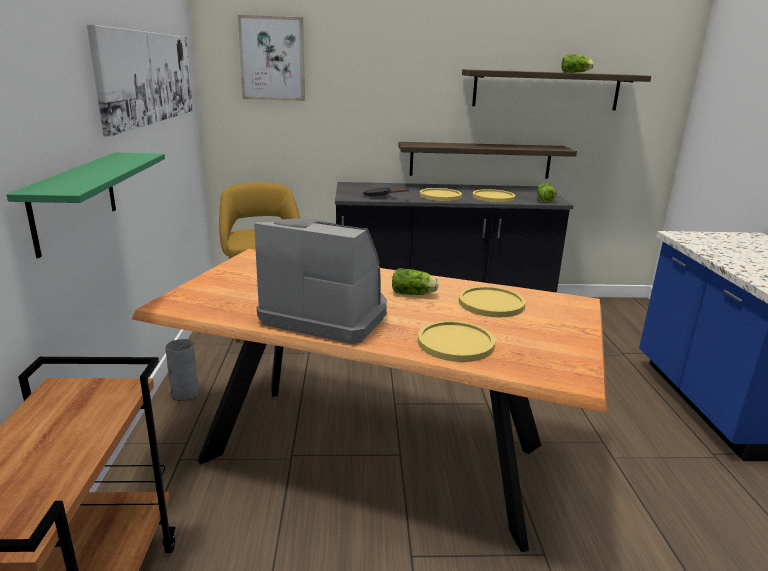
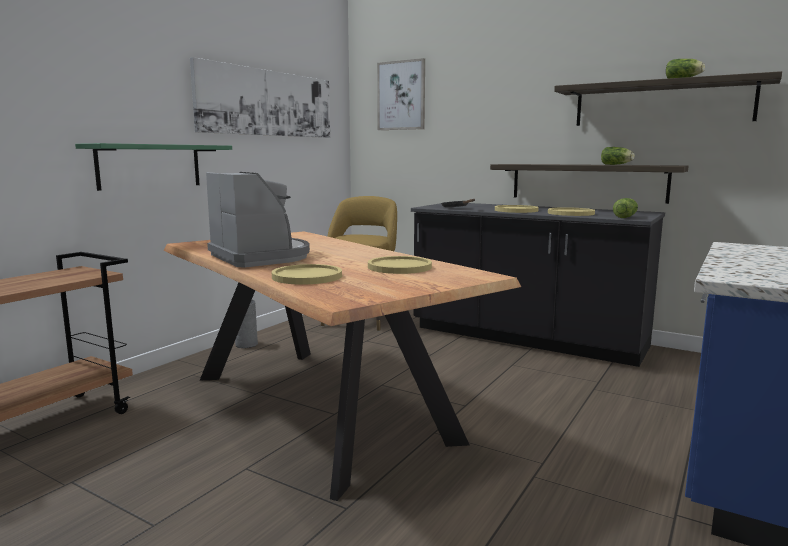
camera: 35 degrees right, 10 degrees down
(414, 294) = (352, 257): lettuce -> lettuce (617, 164)

